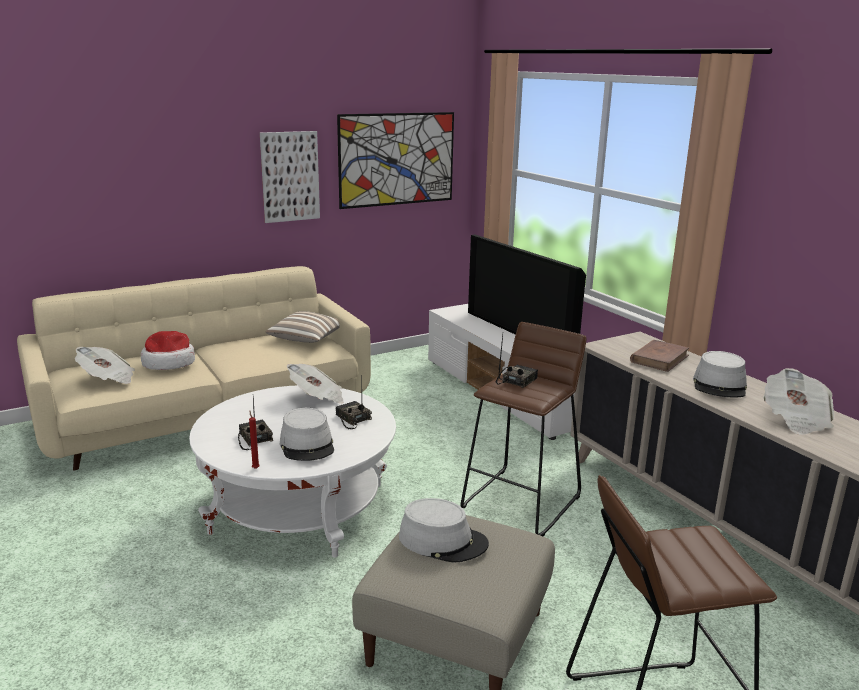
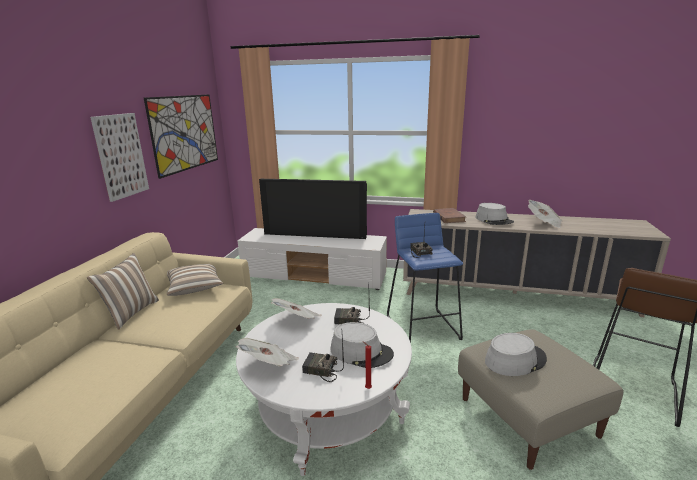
camera: 45 degrees left, 0 degrees up
(108, 378) = (68, 404): newspaper -> newspaper (269, 364)
(169, 363) = (110, 358): hat -> none
(235, 339) = (131, 313): none -> pillow
(522, 501) = (423, 327): brown stool -> blue stool

